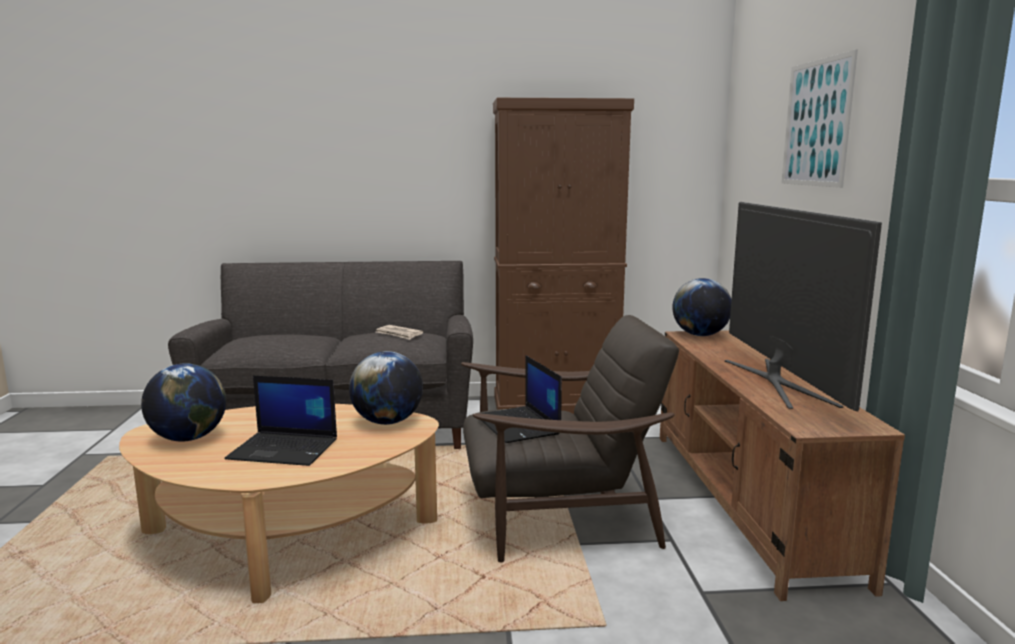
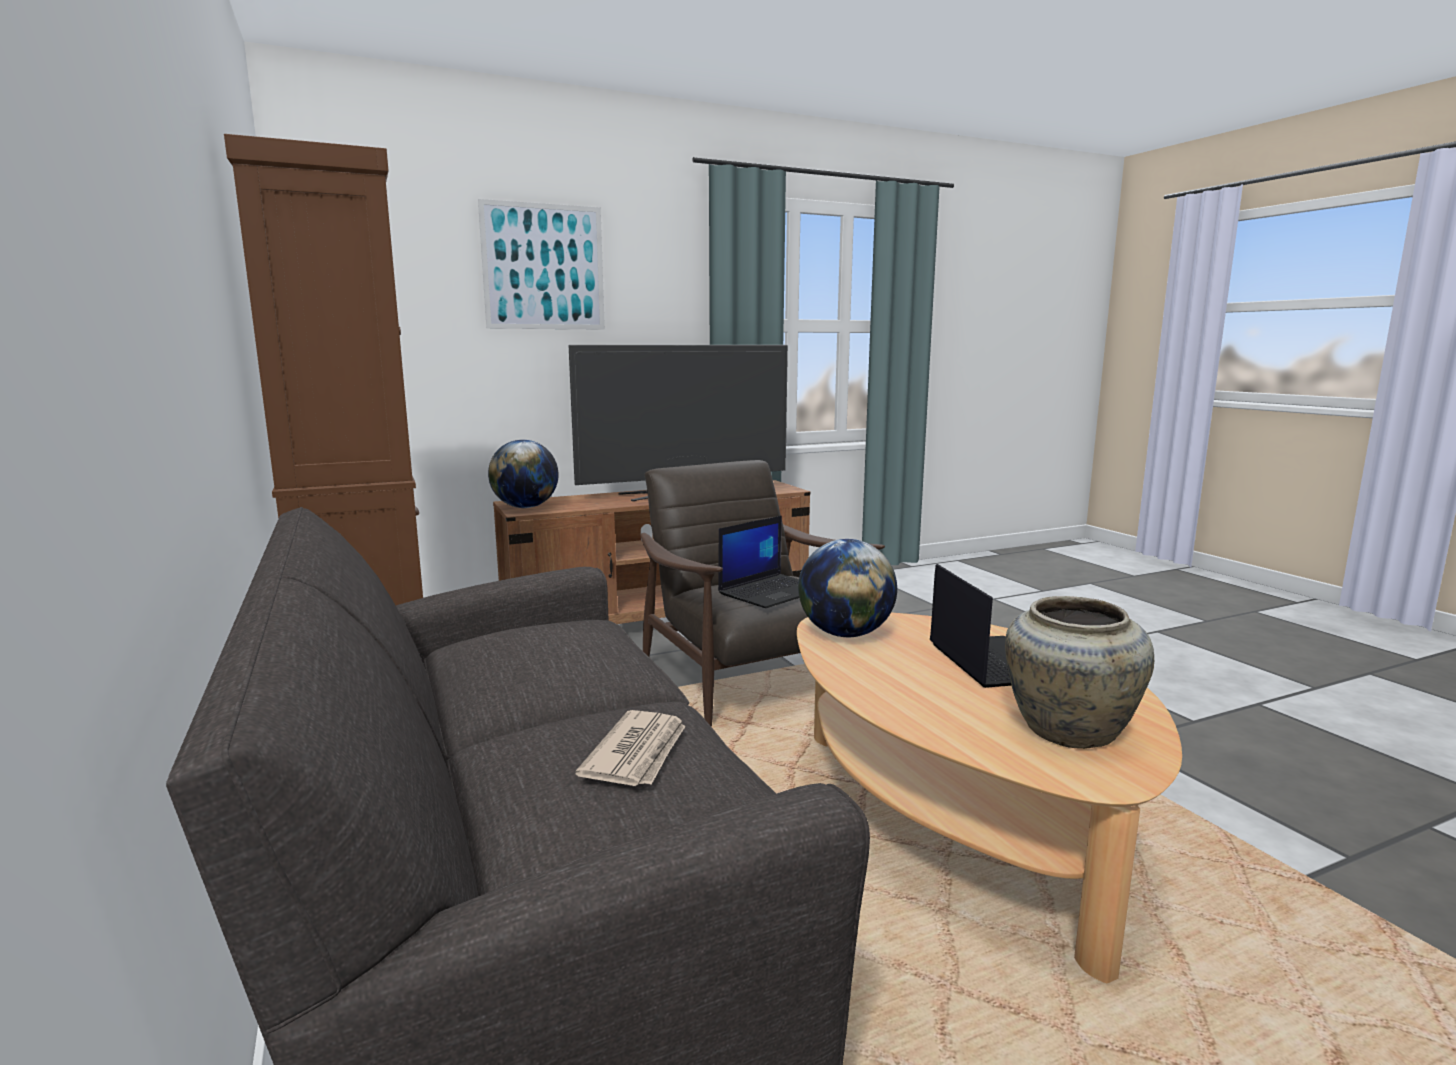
camera: 110 degrees left, 0 degrees up
(188, 438) = (1066, 731): globe -> beige vase
(399, 334) = (539, 638): newspaper -> newspaper (638, 753)

